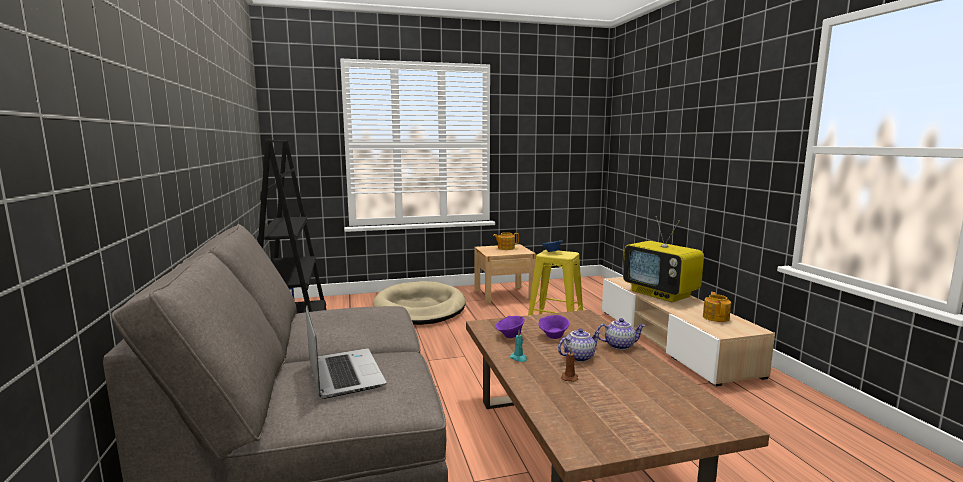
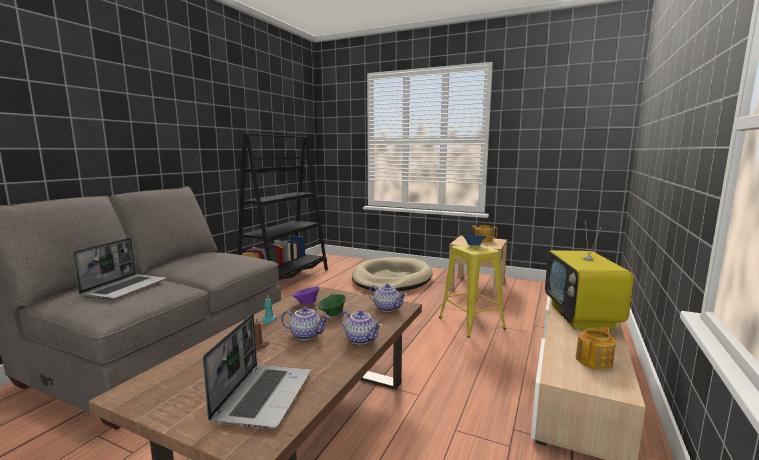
camera: 40 degrees right, 0 degrees up
(554, 337) = (332, 314): purple bowl -> green bowl
(577, 319) = (387, 308): none -> teapot
(663, 401) = (263, 395): none -> laptop

